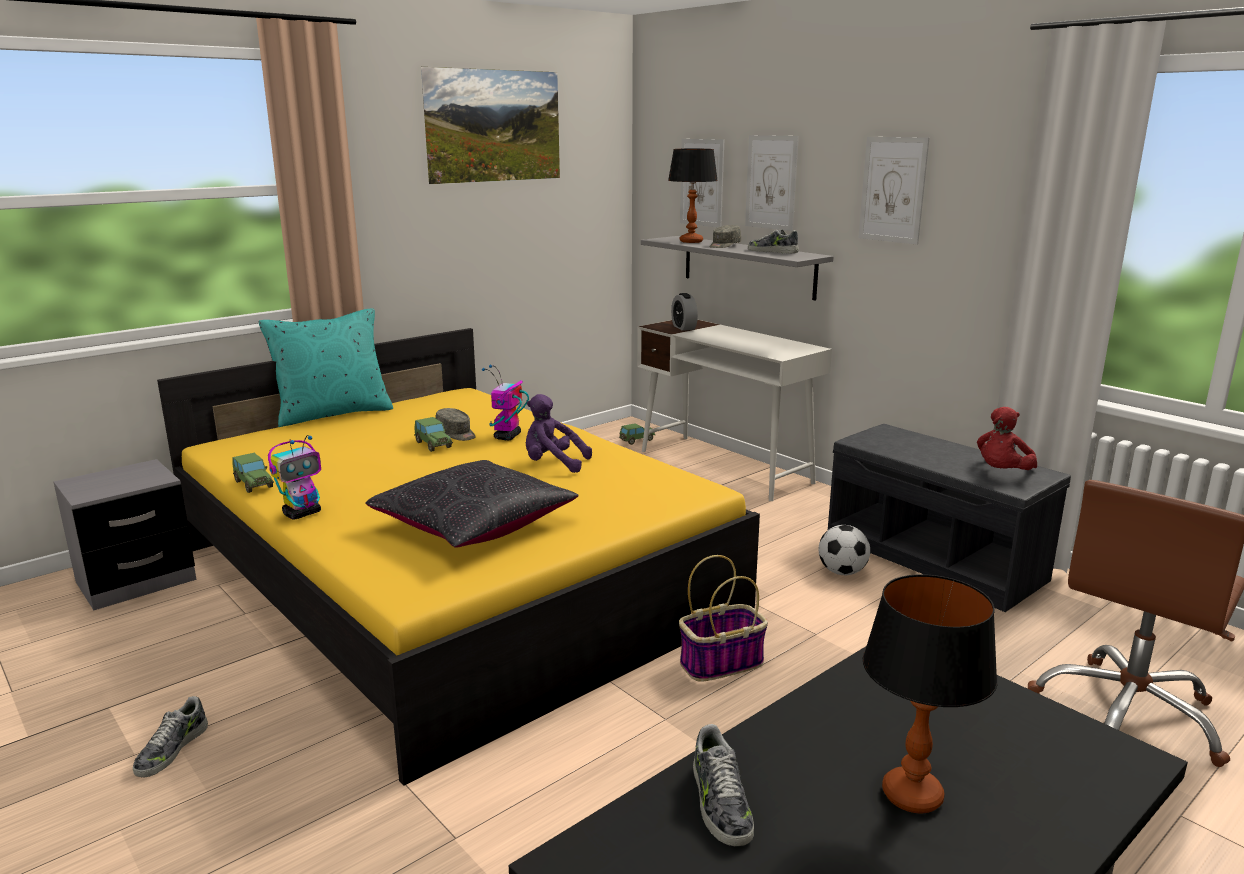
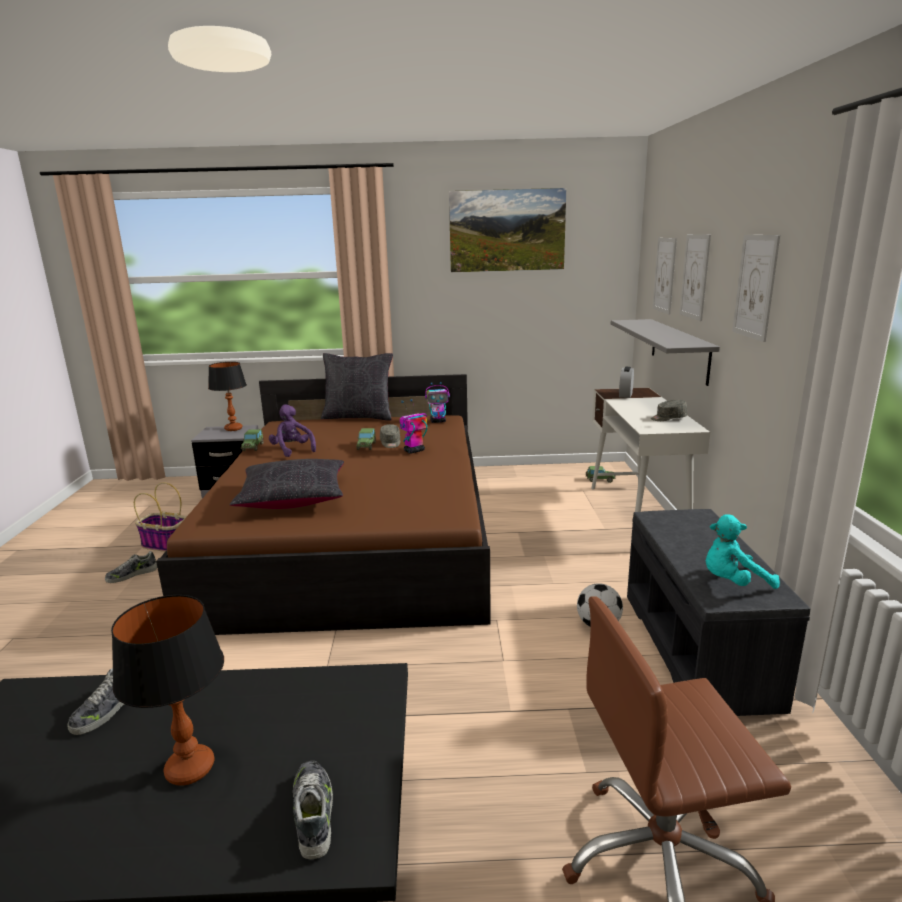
camera: 40 degrees right, 0 degrees up
(302, 513) = (241, 468): toy robot -> toy robot (438, 421)
(333, 413) = (359, 417): turquoise pillow -> black pillow
(451, 578) = (355, 535): yellow bed -> brown bed
(553, 464) = (402, 474): purple plush toy -> purple plush toy (292, 450)
(691, 241) = (642, 324): table lamp -> table lamp (233, 429)
(722, 663) = (412, 650): basket -> basket (167, 545)
(724, 246) = (655, 330): grey cap -> grey cap (668, 418)
(773, 251) = (677, 338): shoe -> shoe (314, 812)
(1002, 473) = (733, 582): red plush toy -> turquoise plush toy

